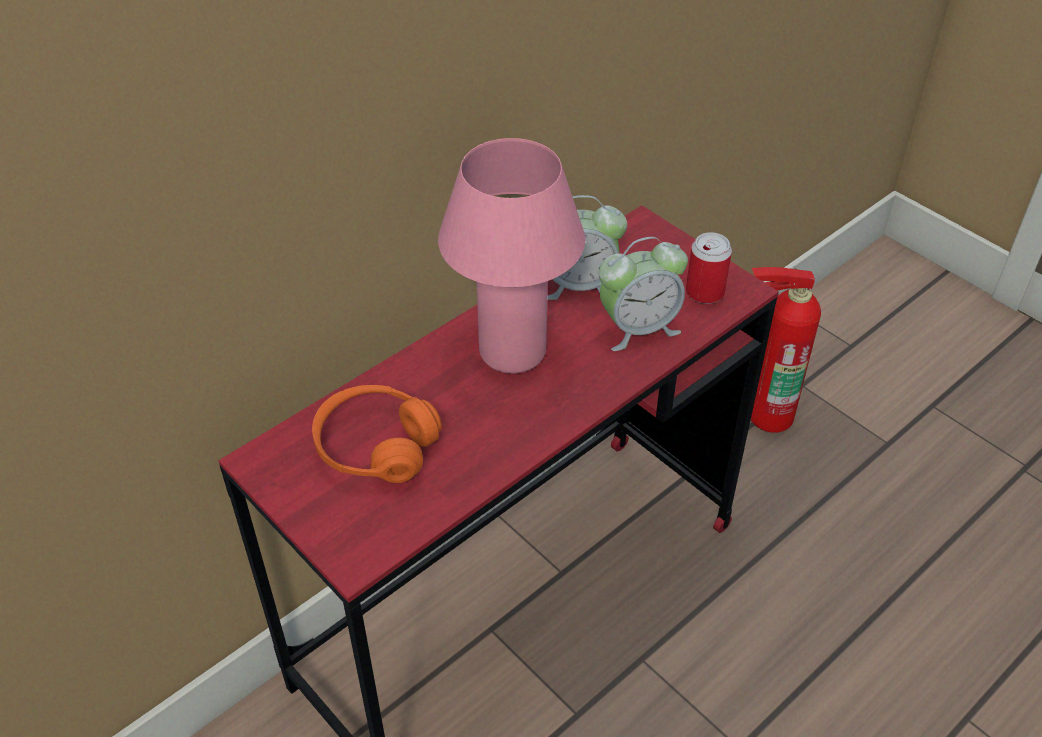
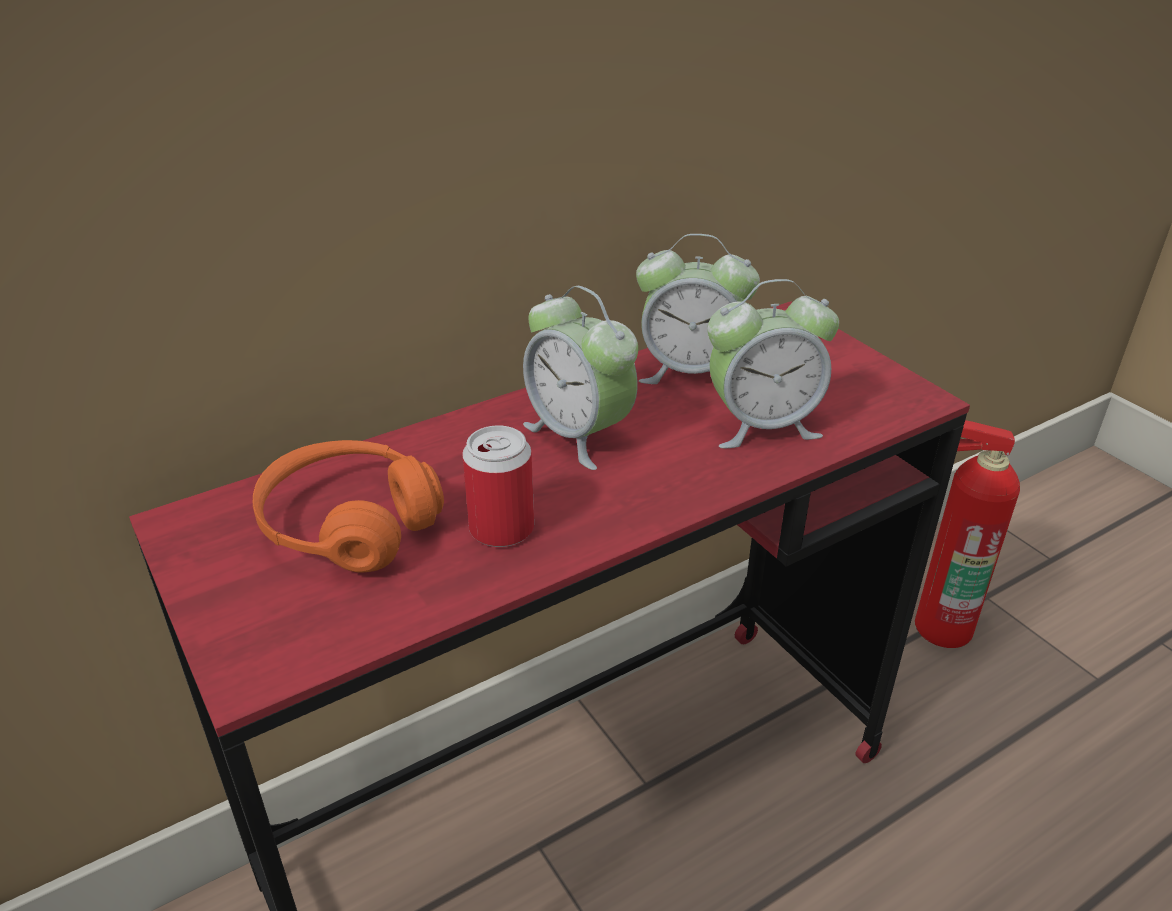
camera: 10 degrees right, 10 degrees down
(512, 352) = (579, 435): pink table lamp -> alarm clock
(705, 292) = (863, 395): can -> can (501, 528)

